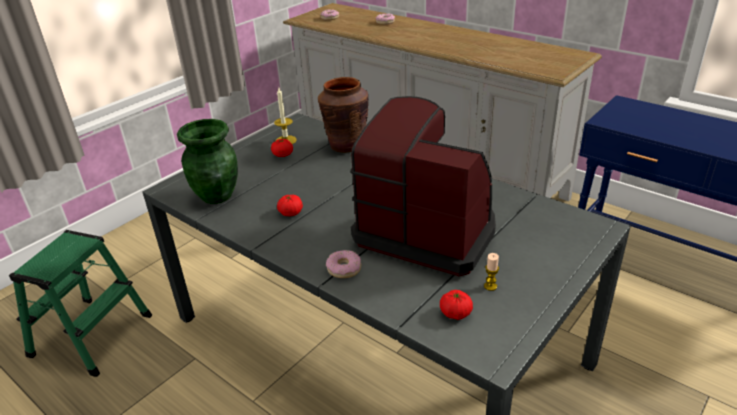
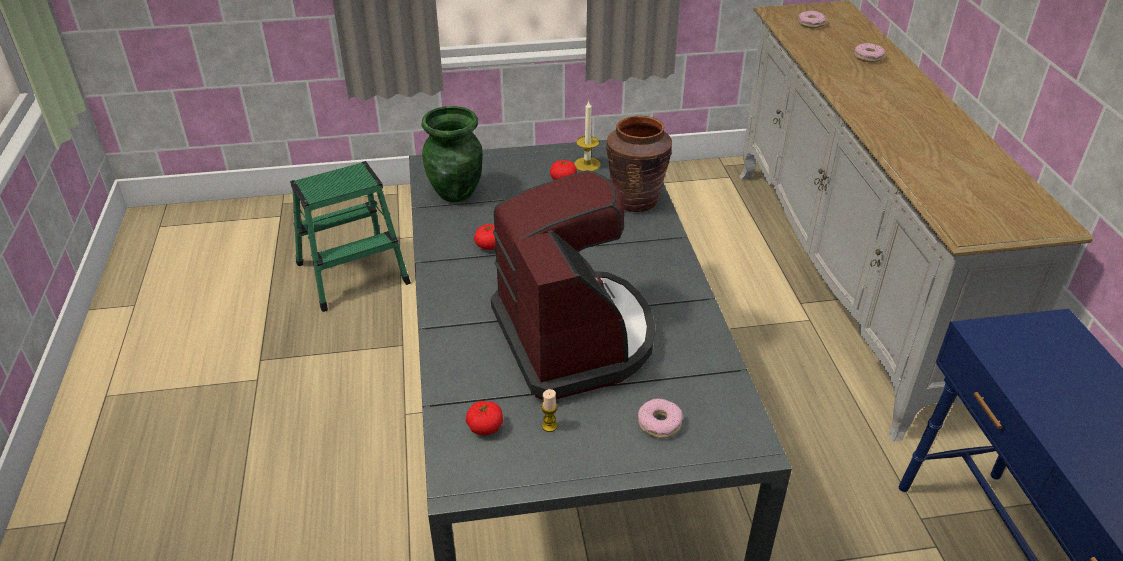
camera: 40 degrees right, 5 degrees up
(344, 268) = (458, 326): donut -> donut (659, 423)

